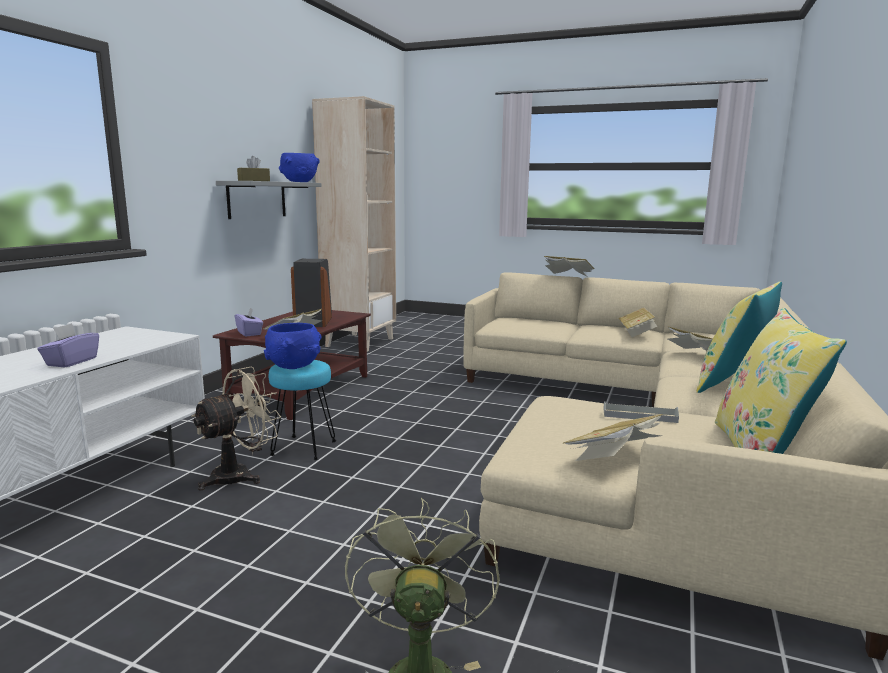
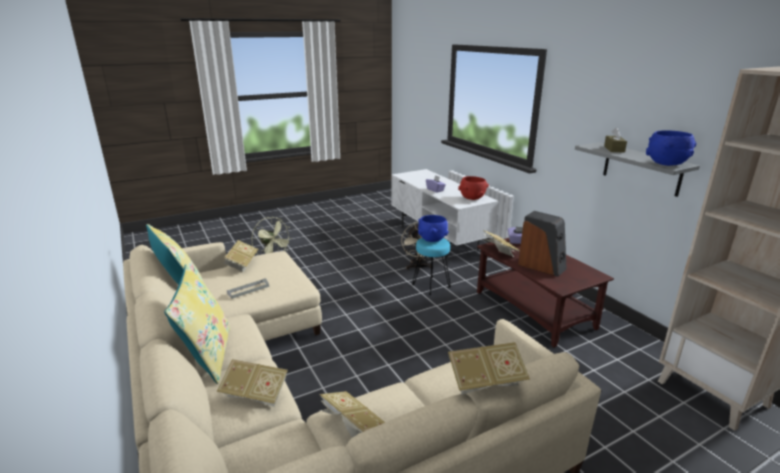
camera: 130 degrees right, 10 degrees up
(124, 336) = (472, 198): none -> red bowl

